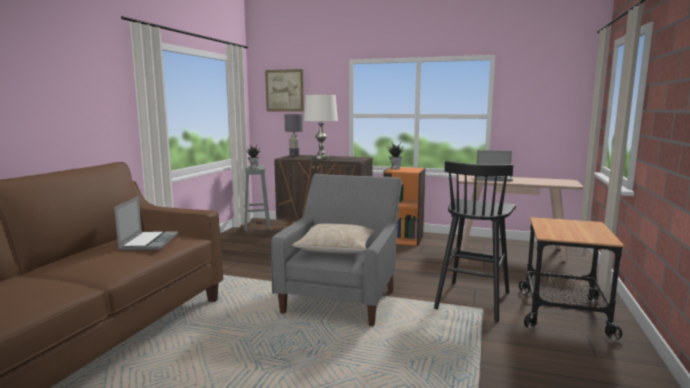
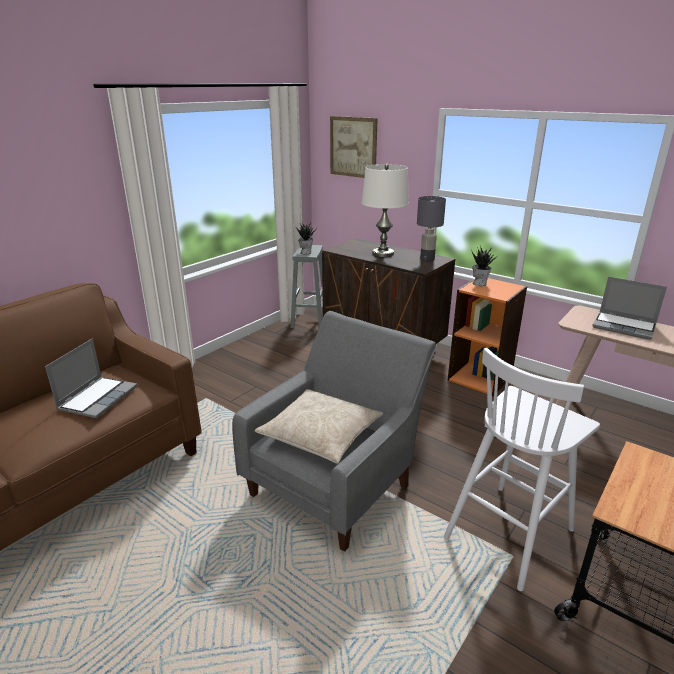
camera: 20 degrees right, 15 degrees up
(294, 156) = (353, 243): grey table lamp -> grey table lamp (427, 259)
(473, 300) = (510, 532): black stool -> white stool

